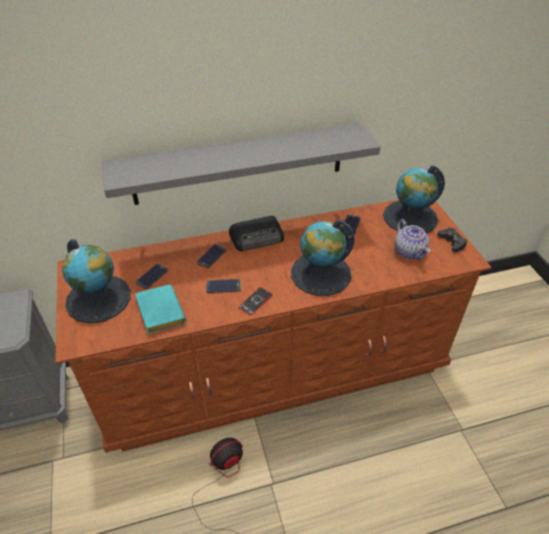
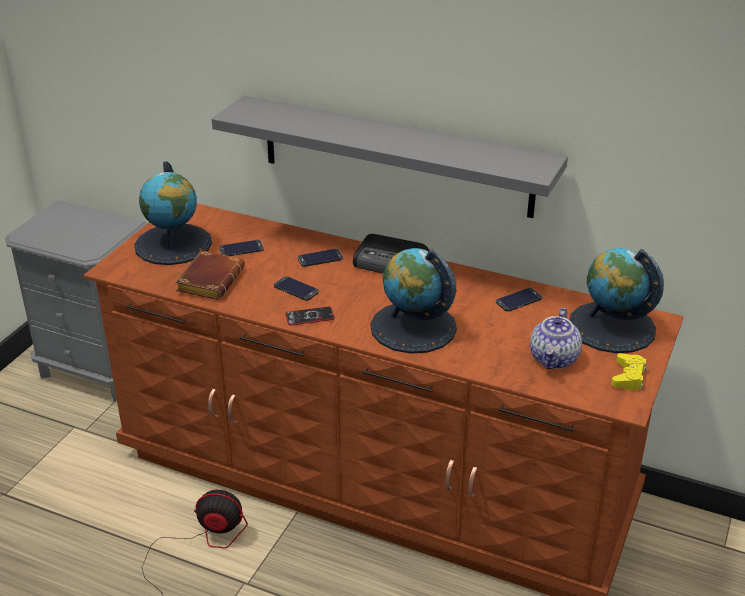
camera: 40 degrees right, 10 degrees down
(158, 311) = (210, 280): turquoise book -> brown book
(452, 242) = (628, 377): black game controller -> yellow game controller

